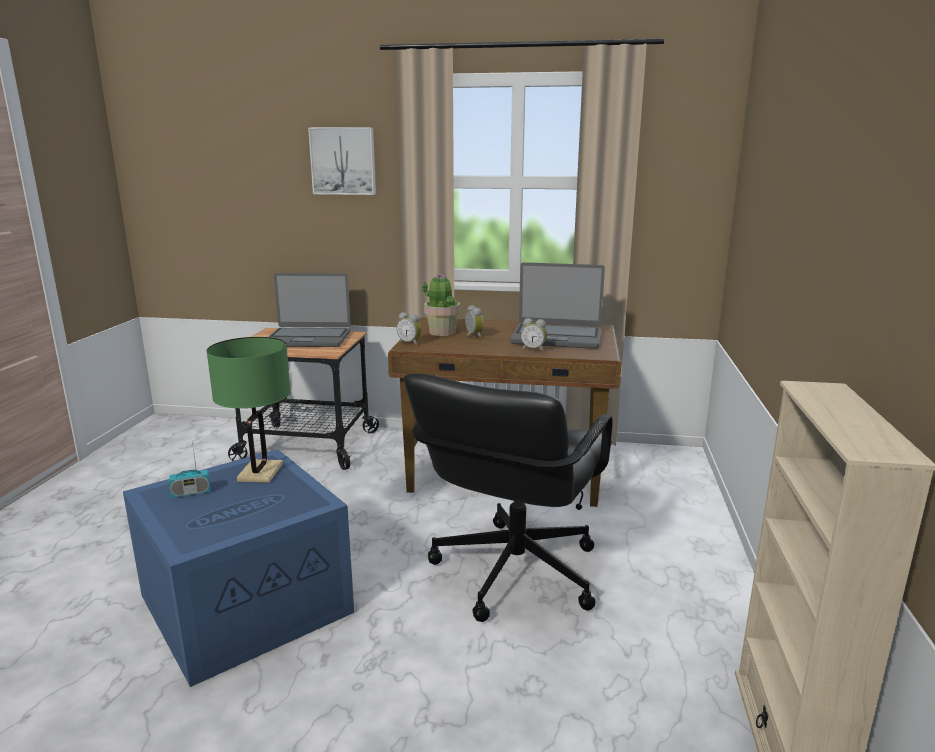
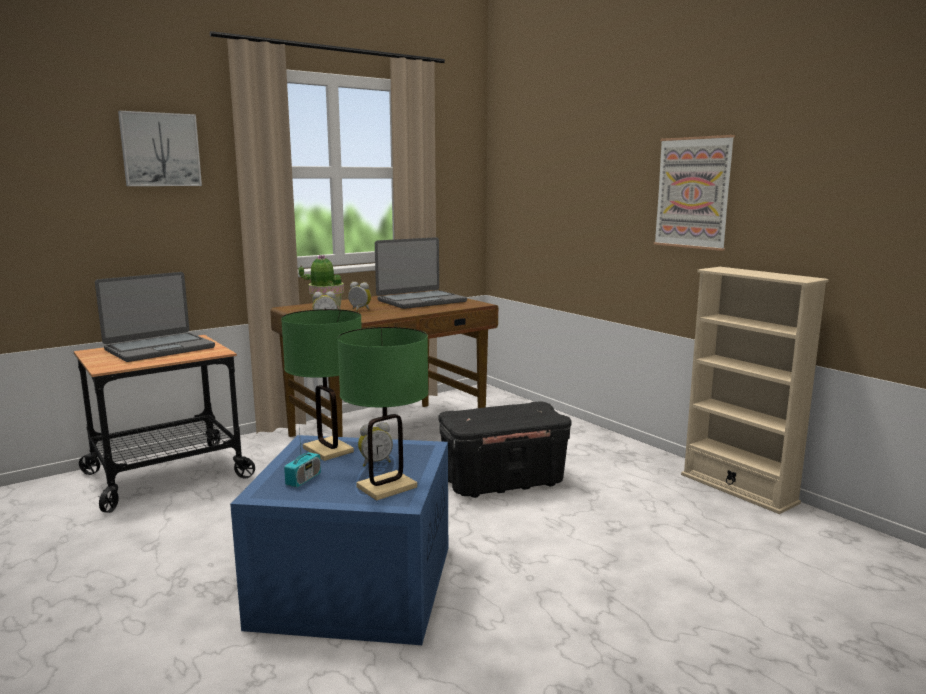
camera: 45 degrees left, 5 degrees down
(211, 528) = (386, 487): none -> green table lamp
(513, 571) = (502, 482): black office chair -> black storage box
(533, 349) = (428, 309): alarm clock -> alarm clock (375, 462)
(850, 250) = (693, 193): none -> picture

